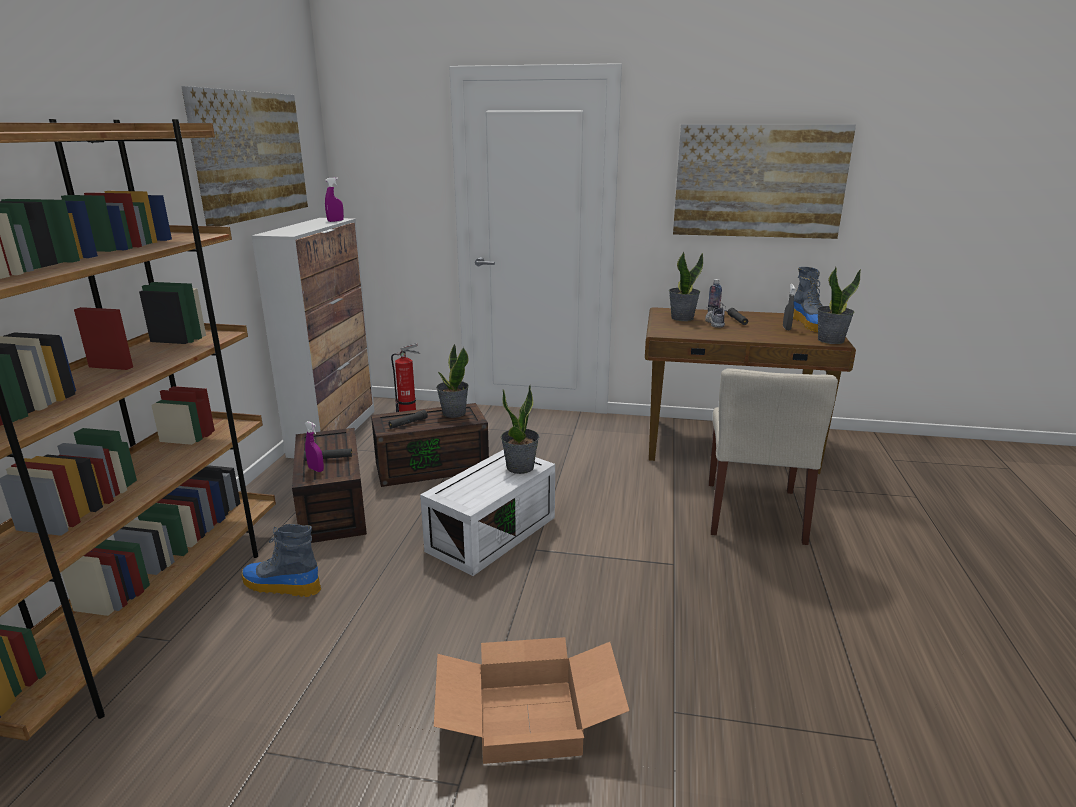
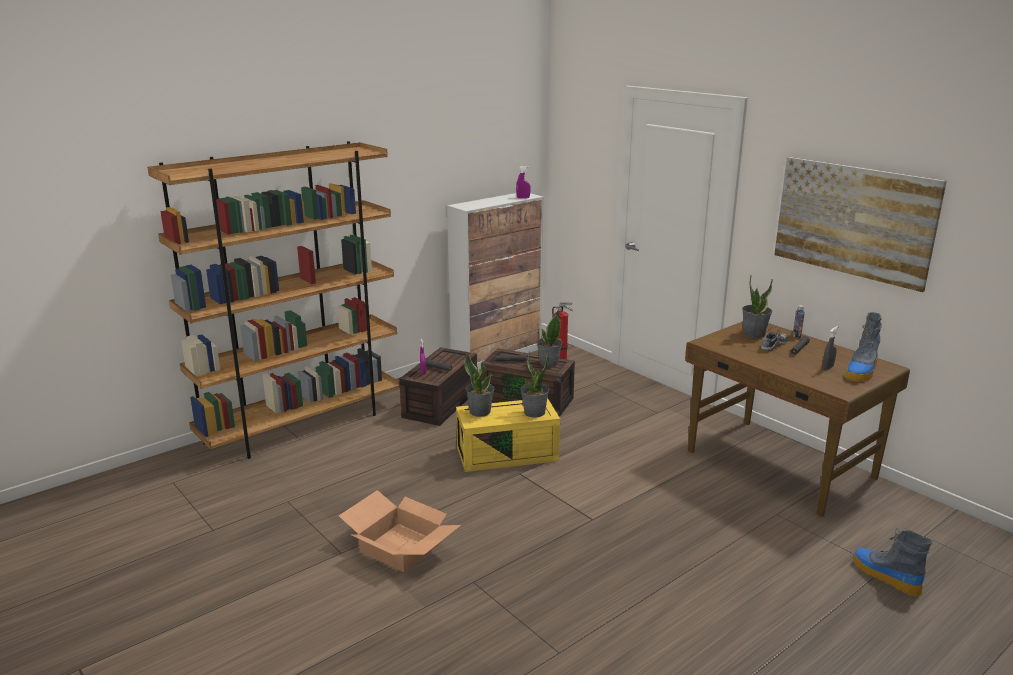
camera: 40 degrees right, 0 degrees up
(251, 155) = (461, 150): picture -> none
(280, 586) = (368, 434): boot -> boot (884, 576)
(492, 532) = (508, 453): white storage box -> yellow storage box
(754, 512) = (708, 517): beige chair -> none
(830, 340) = (840, 389): potted plant -> potted plant (480, 411)

